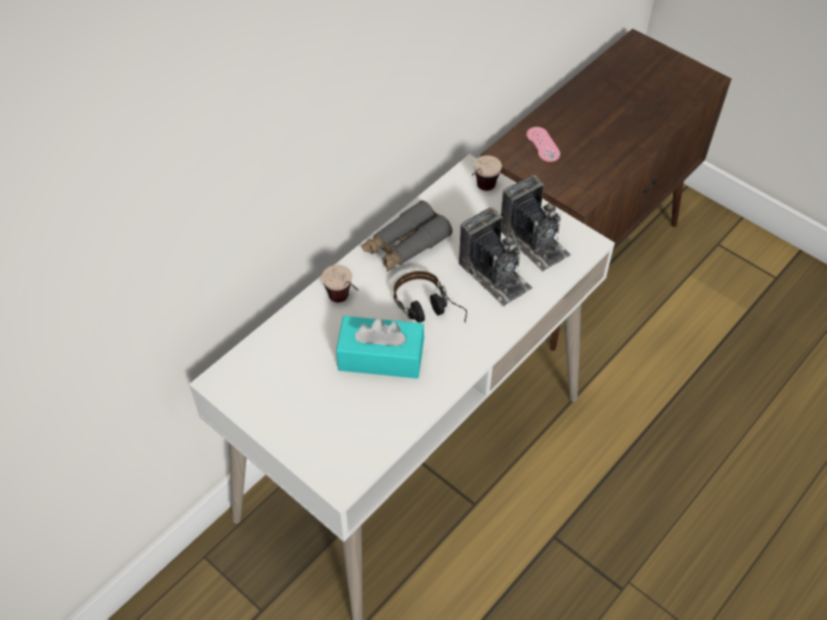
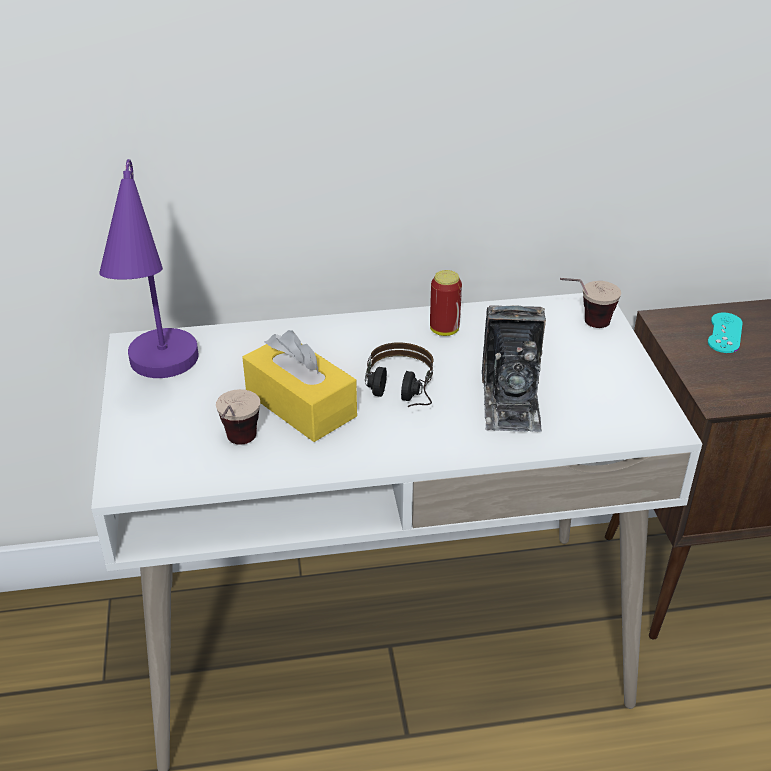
camera: 40 degrees right, 15 degrees down
(268, 395) = (160, 377): none -> purple table lamp
(345, 303) = (323, 345): cup -> cup (238, 447)
(381, 357) = (301, 404): turquoise tissue box -> yellow tissue box
(406, 245) = (444, 330): grey binoculars -> can
(534, 241) = (595, 393): camera -> none
(543, 144) = (725, 333): pink game controller -> turquoise game controller

